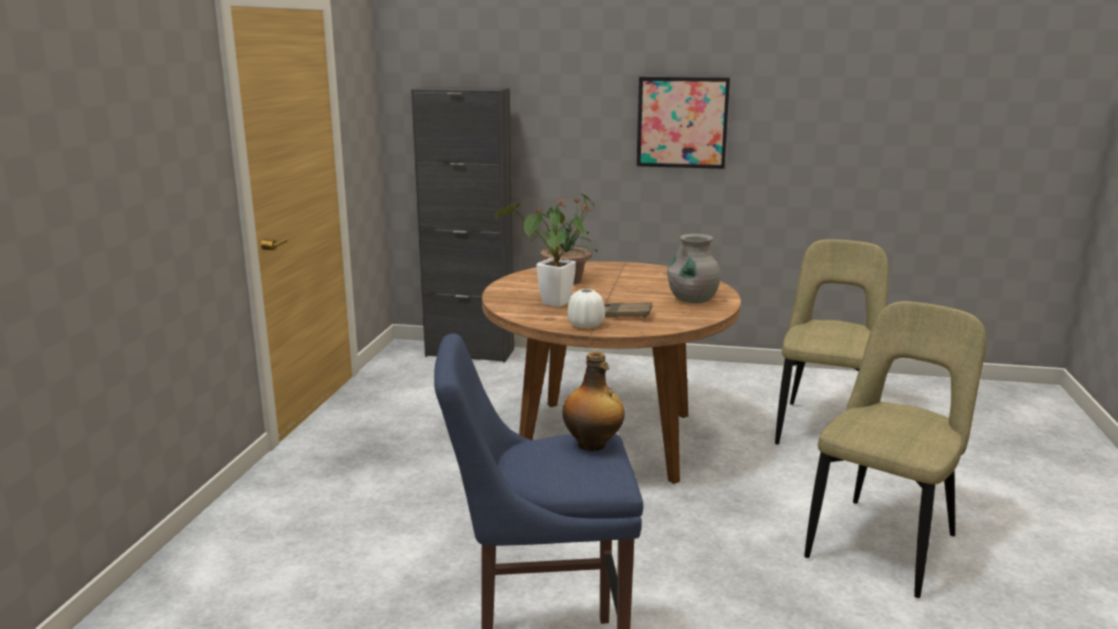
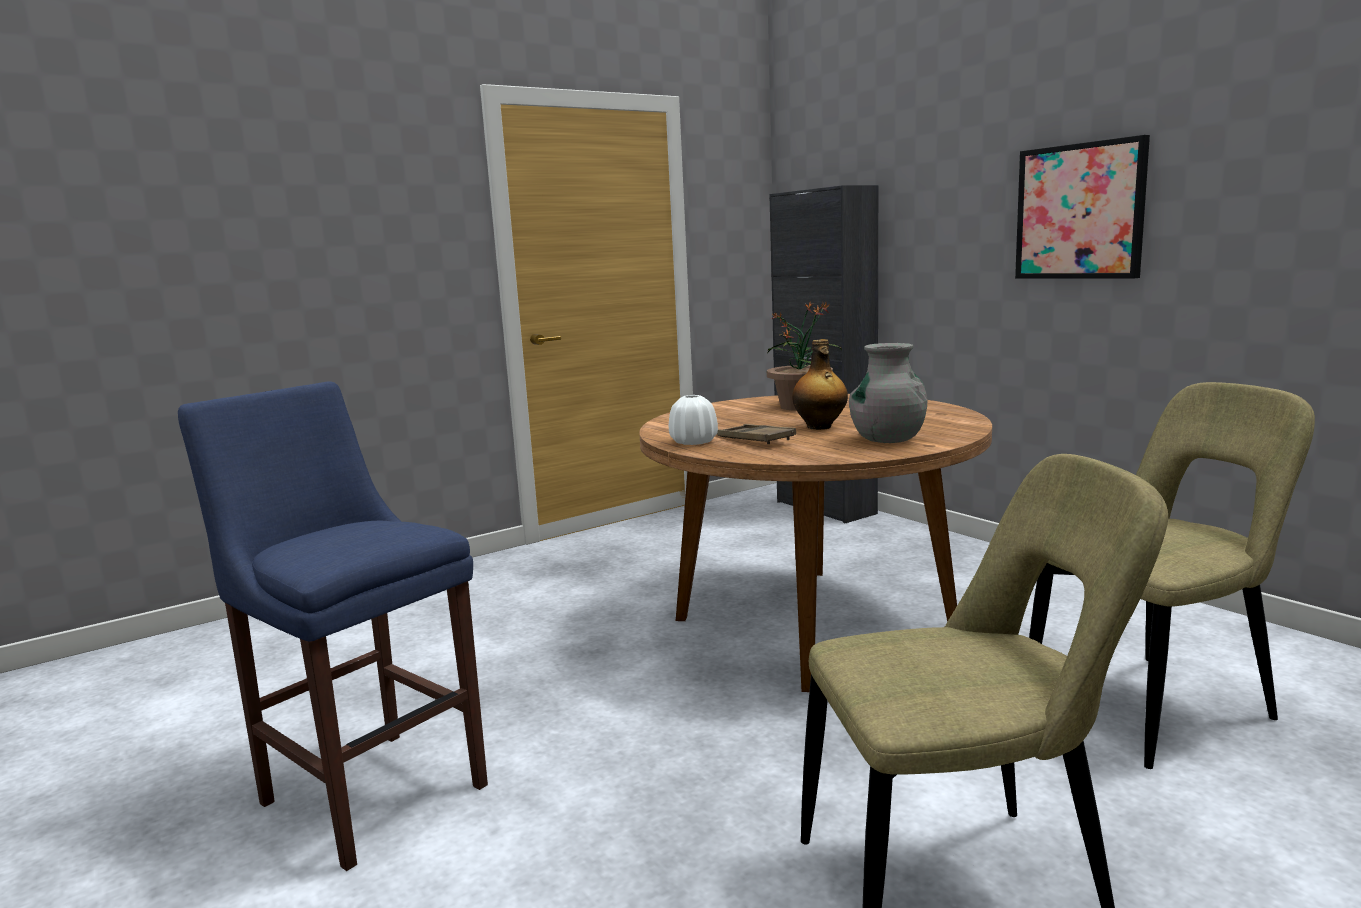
camera: 45 degrees right, 5 degrees down
(552, 305) = (718, 423): potted plant -> none
(593, 445) = (397, 534): bottle -> bottle (819, 427)

